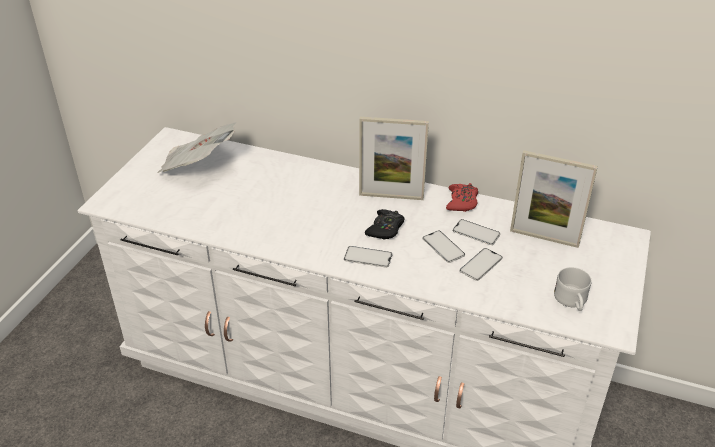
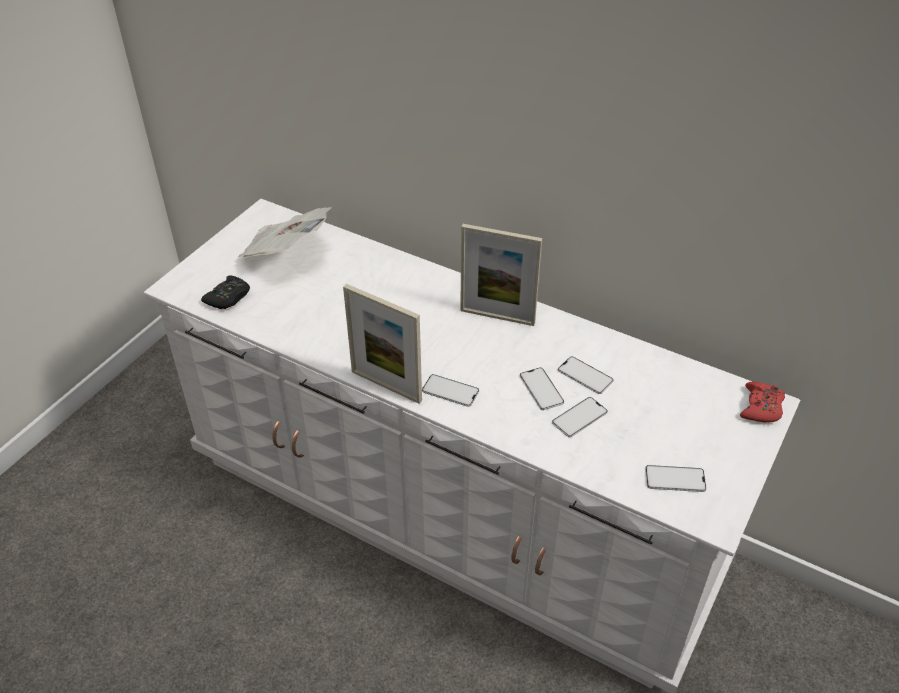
camera: 10 degrees right, 5 degrees up
(385, 229) = (479, 358): black game controller -> black game controller (228, 297)
(461, 202) = (579, 334): red game controller -> red game controller (761, 407)
(544, 238) = (665, 393): picture frame -> picture frame (386, 386)
(572, 302) = (675, 479): white mug -> phone

